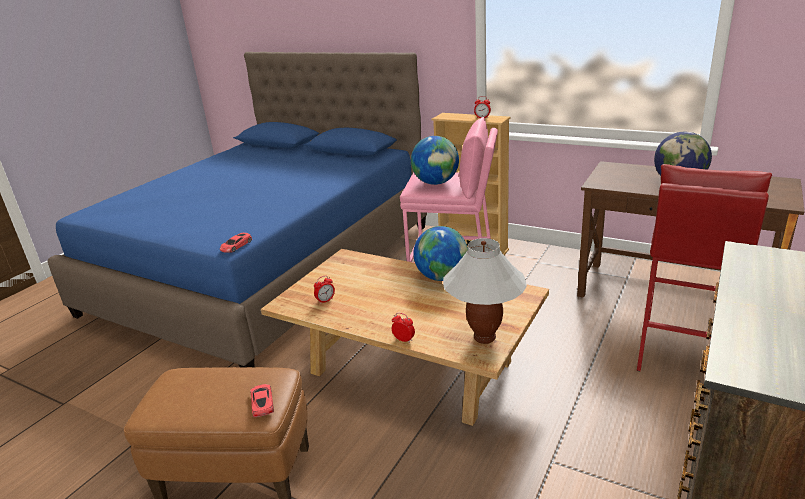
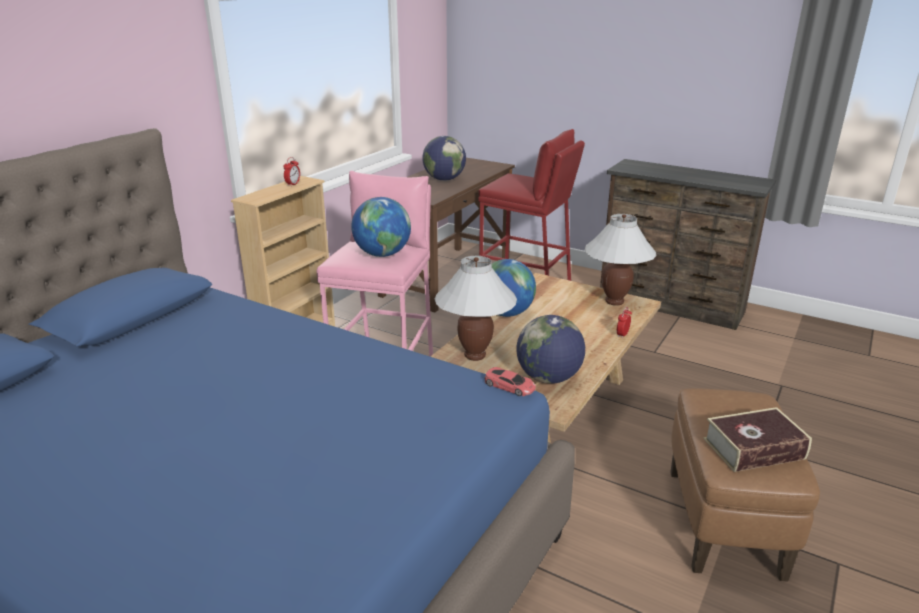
camera: 90 degrees left, 0 degrees up
(185, 393) = (754, 449): none -> book
(262, 402) = (745, 397): red toy car -> none
(325, 301) = (548, 378): alarm clock -> globe
(364, 269) = (475, 355): none -> white table lamp

